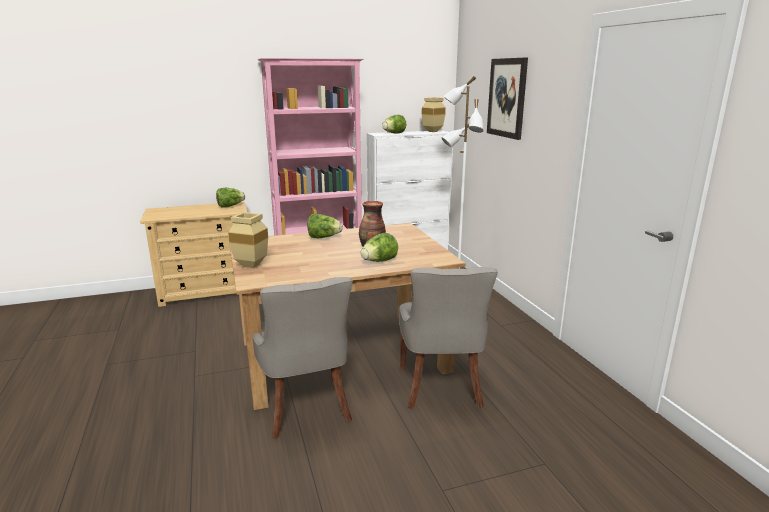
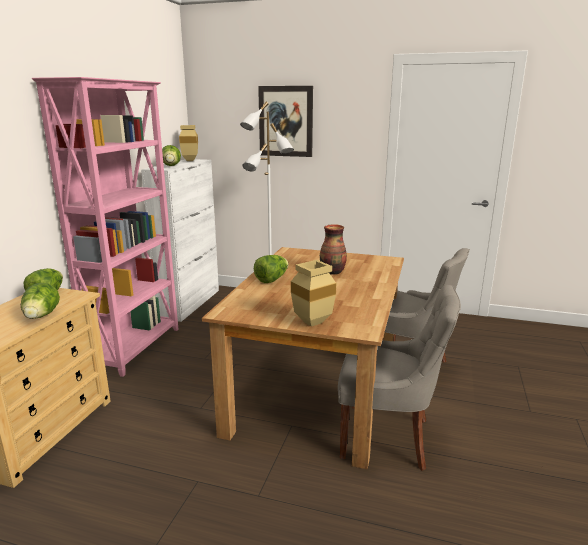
camera: 55 degrees left, 0 degrees up
(379, 261) = (368, 277): lettuce -> lettuce (41, 316)

